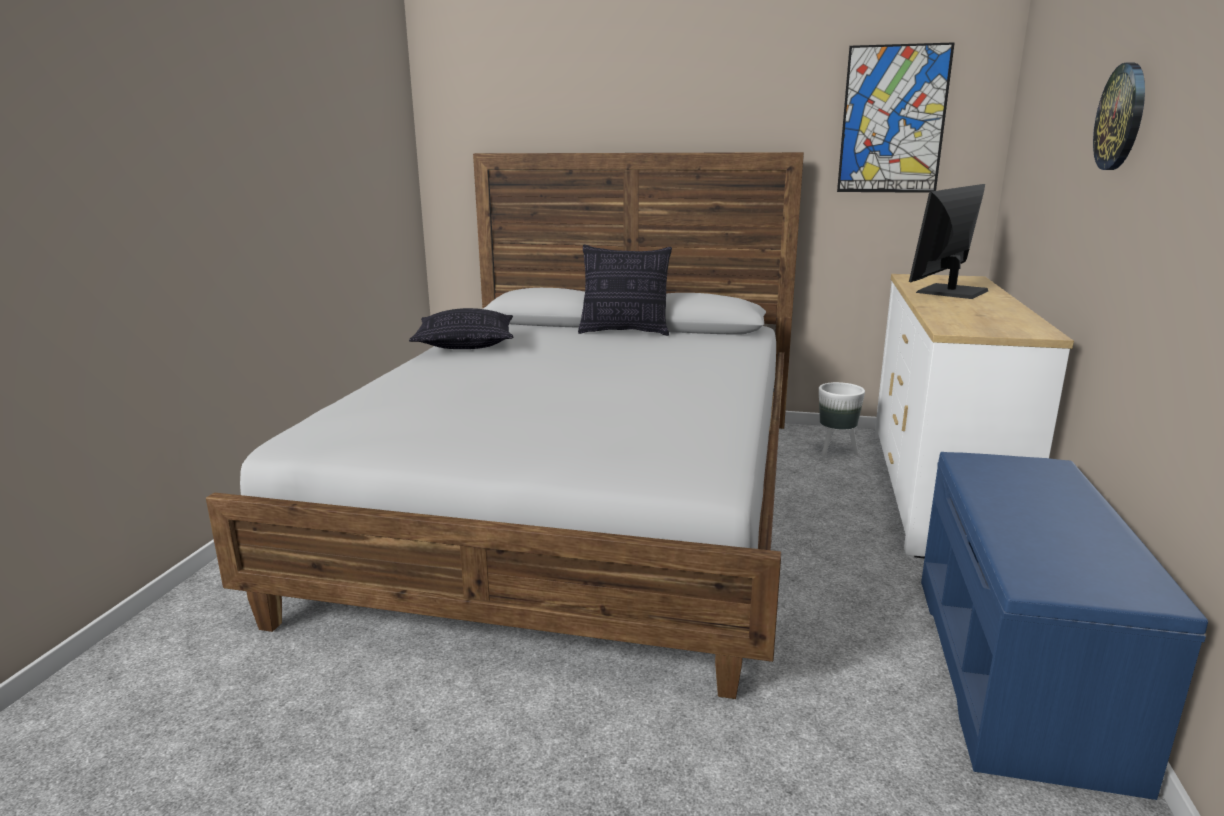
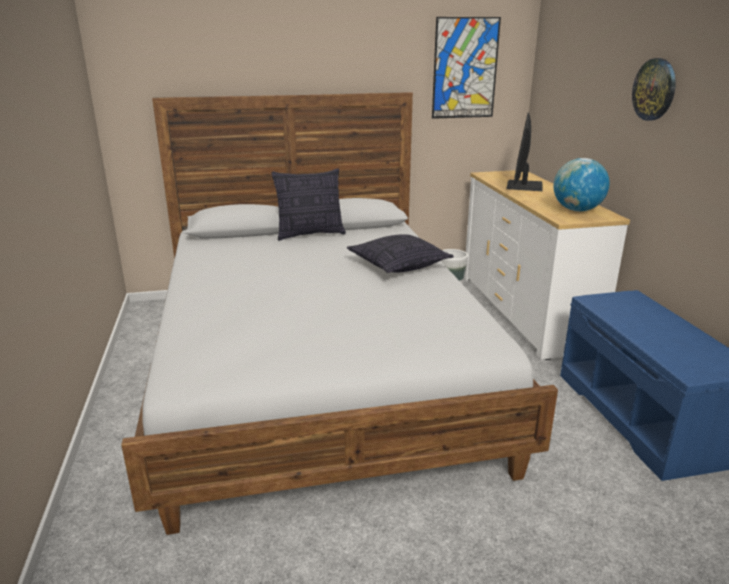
camera: 25 degrees left, 5 degrees up
(466, 345) = (204, 264): pillow -> pillow (399, 265)
(993, 322) = (577, 210): none -> globe

